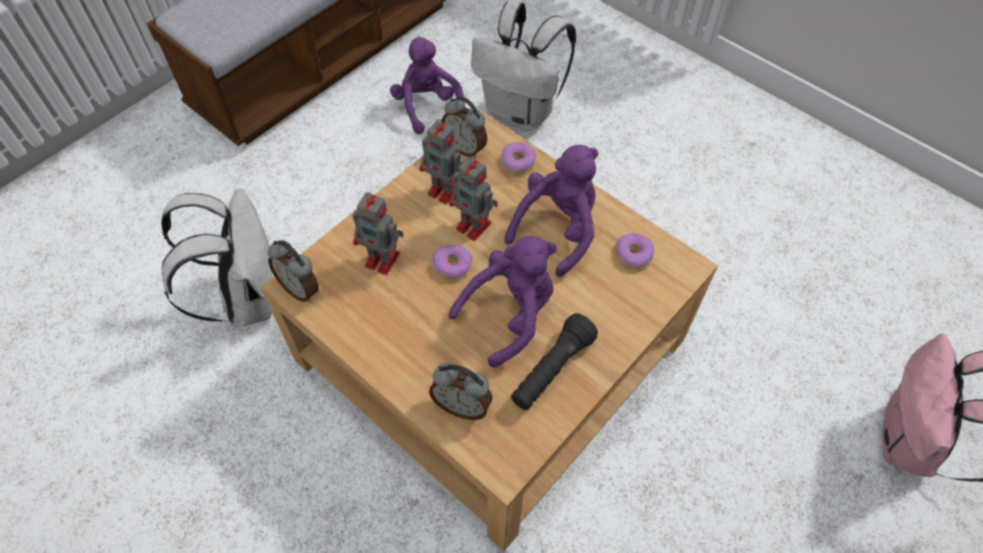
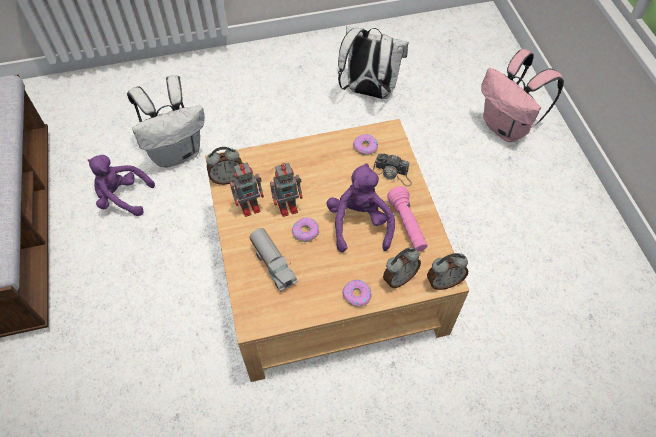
camera: 55 degrees left, 0 degrees up
(247, 297) = (179, 388): white backpack -> white backpack (368, 91)
(300, 288) = (258, 320): alarm clock -> alarm clock (443, 281)
(384, 260) = (274, 264): toy robot -> toy truck
(518, 161) = (260, 159): donut -> donut (356, 295)
(551, 370) = (407, 225): black flashlight -> pink flashlight
(557, 229) = (322, 169): purple plush toy -> none
(619, 308) = (393, 174): none -> camera

